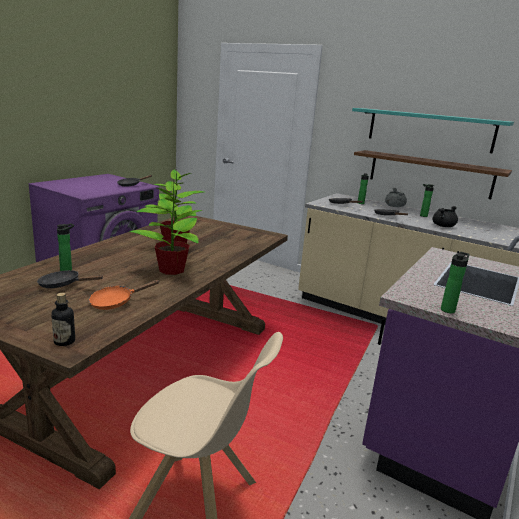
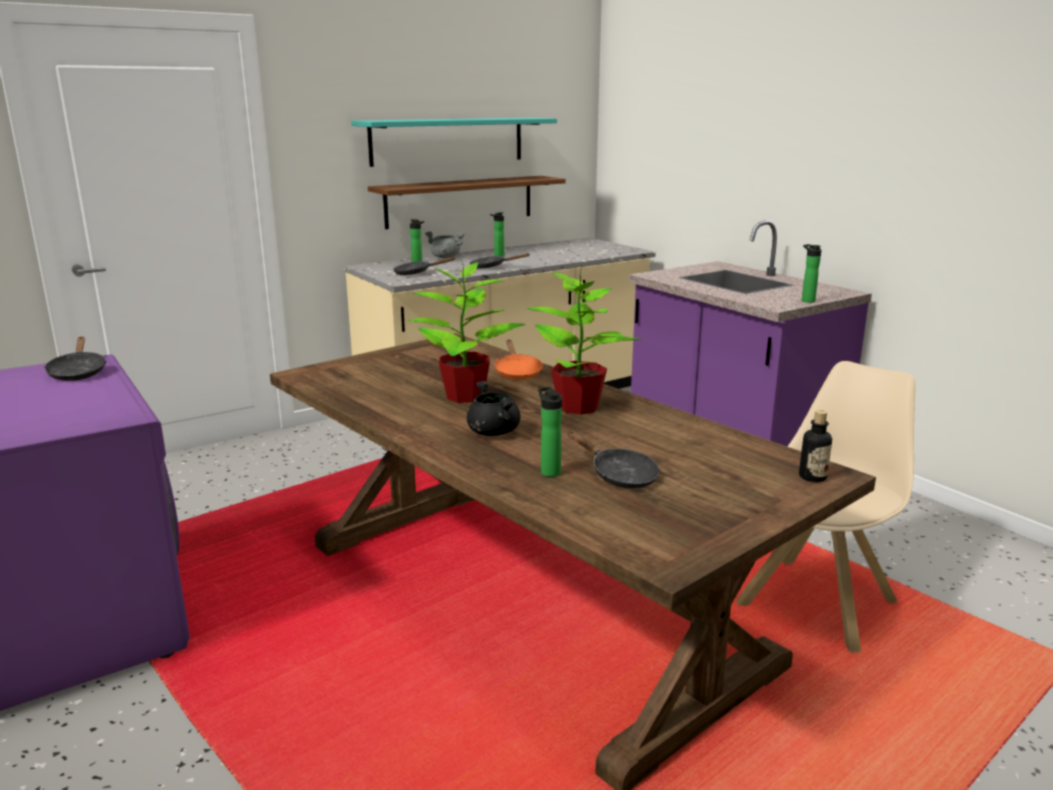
camera: 65 degrees left, 0 degrees up
(63, 285) = (618, 475): black frying pan -> black frying pan turned 75 degrees counterclockwise
(116, 302) = (693, 445): orange frying pan -> orange frying pan (517, 372)
(443, 226) = (546, 258): black cooking pot -> black cooking pot (492, 432)

